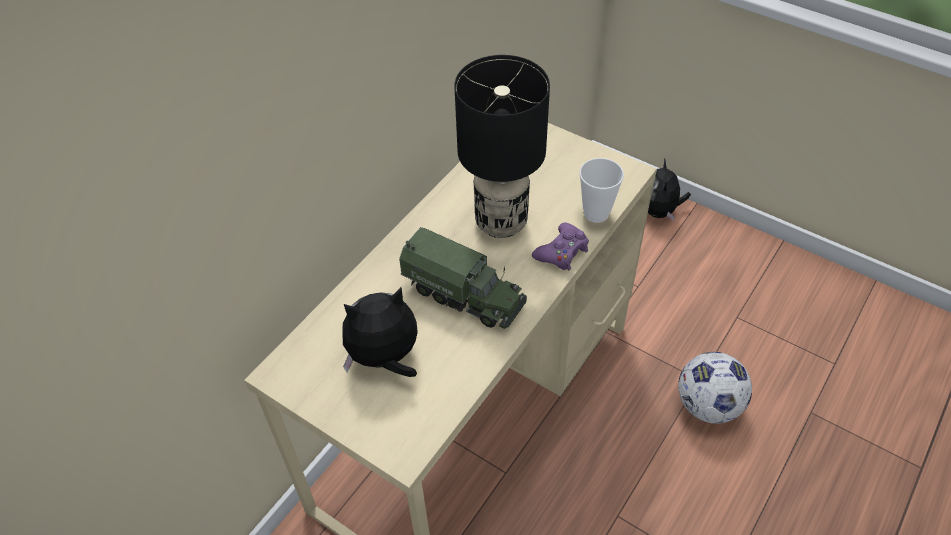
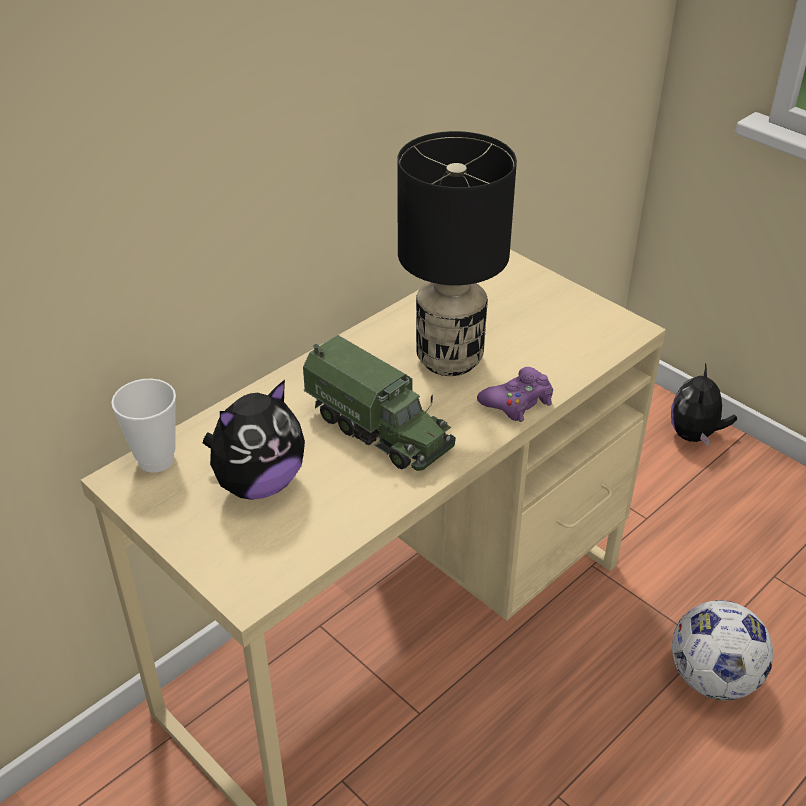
camera: 10 degrees right, 10 degrees down
(385, 358) = (258, 483): plush toy -> plush toy turned 150 degrees clockwise
(596, 213) = (573, 366): cup -> cup (156, 460)

